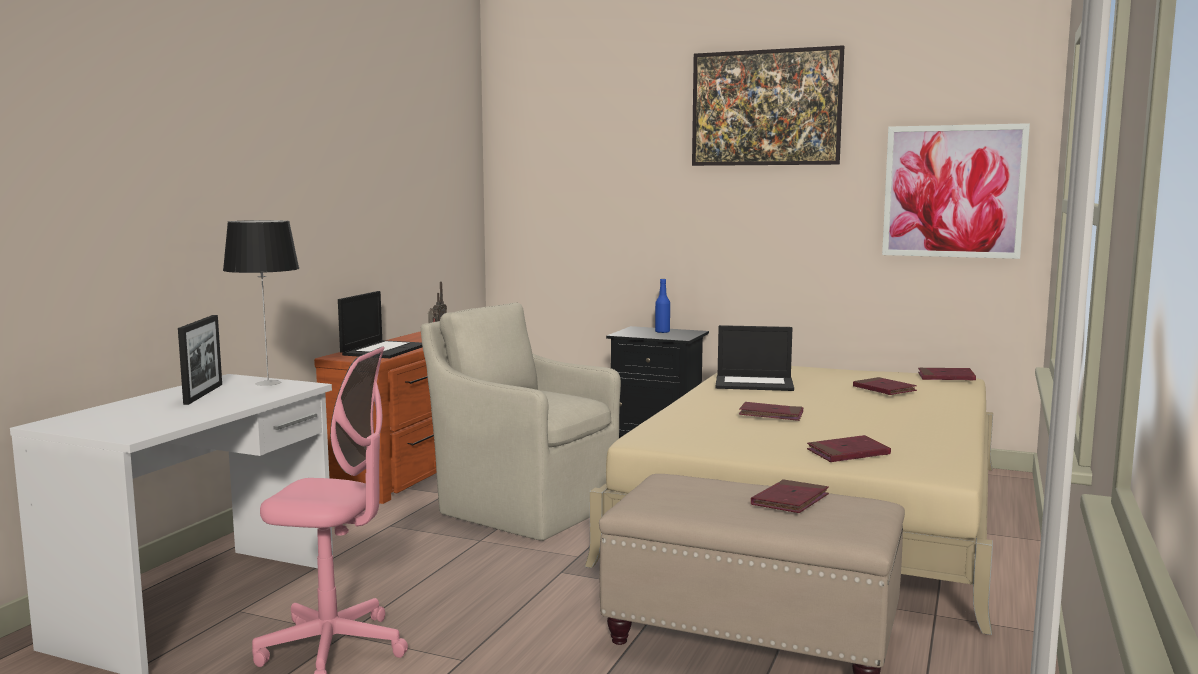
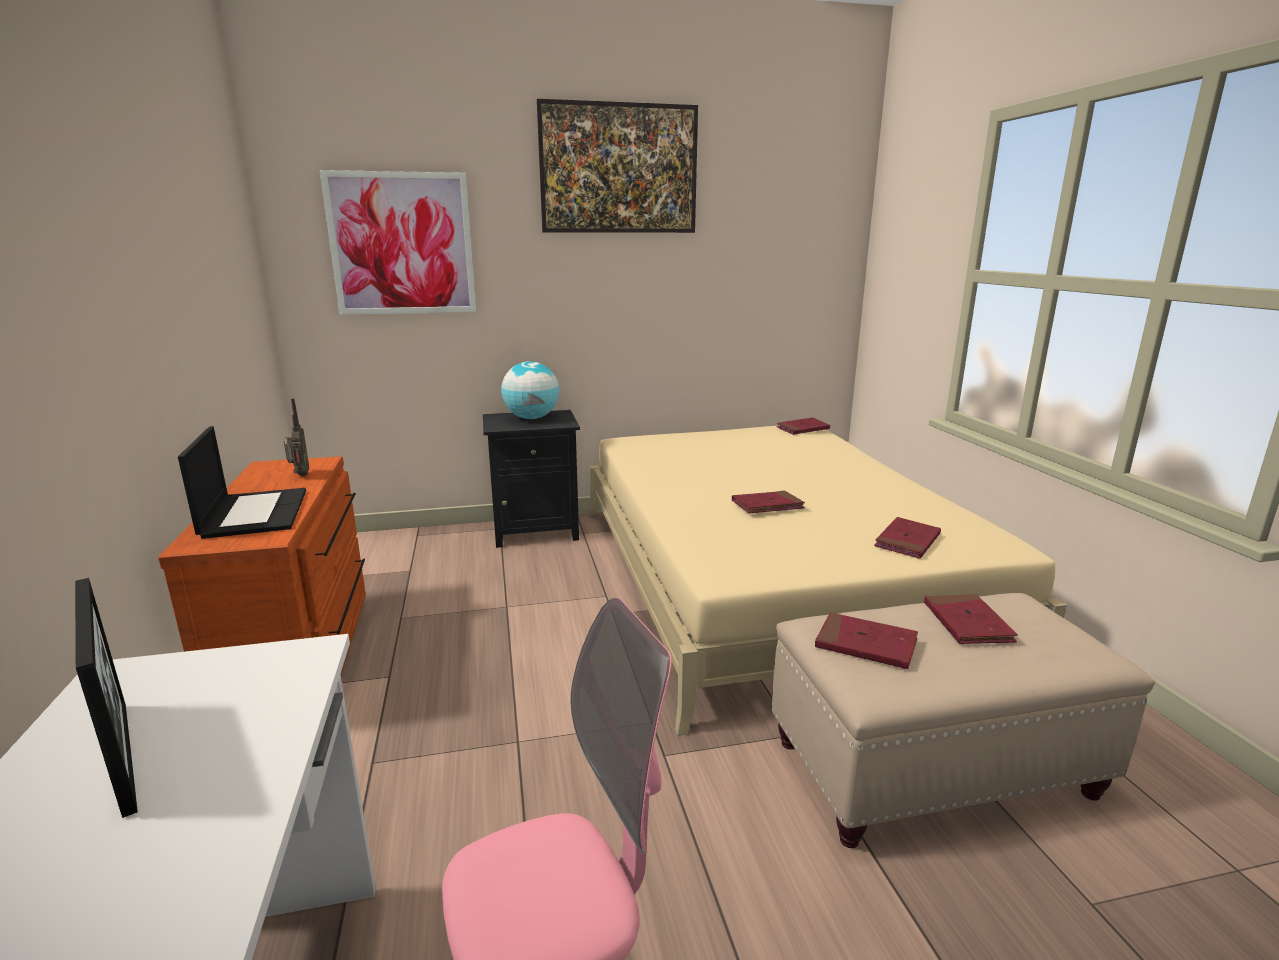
camera: 35 degrees left, 10 degrees up
(267, 383) = (222, 669): table lamp -> none
(525, 507) = (509, 666): beige armchair -> none
(662, 332) = (531, 418): blue bottle -> globe
(755, 383) = (677, 465): laptop -> none
(884, 389) = (788, 452): red book -> red book (865, 645)
(953, 191) = (791, 259): picture -> picture (402, 244)

